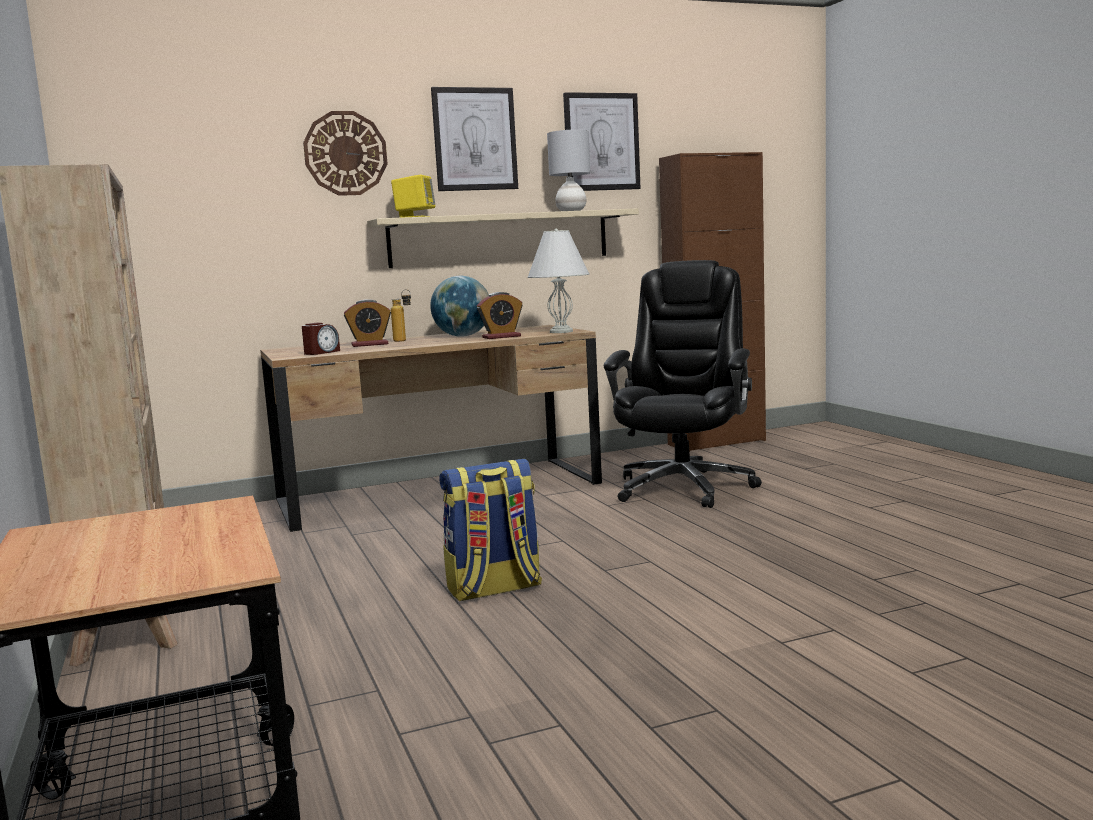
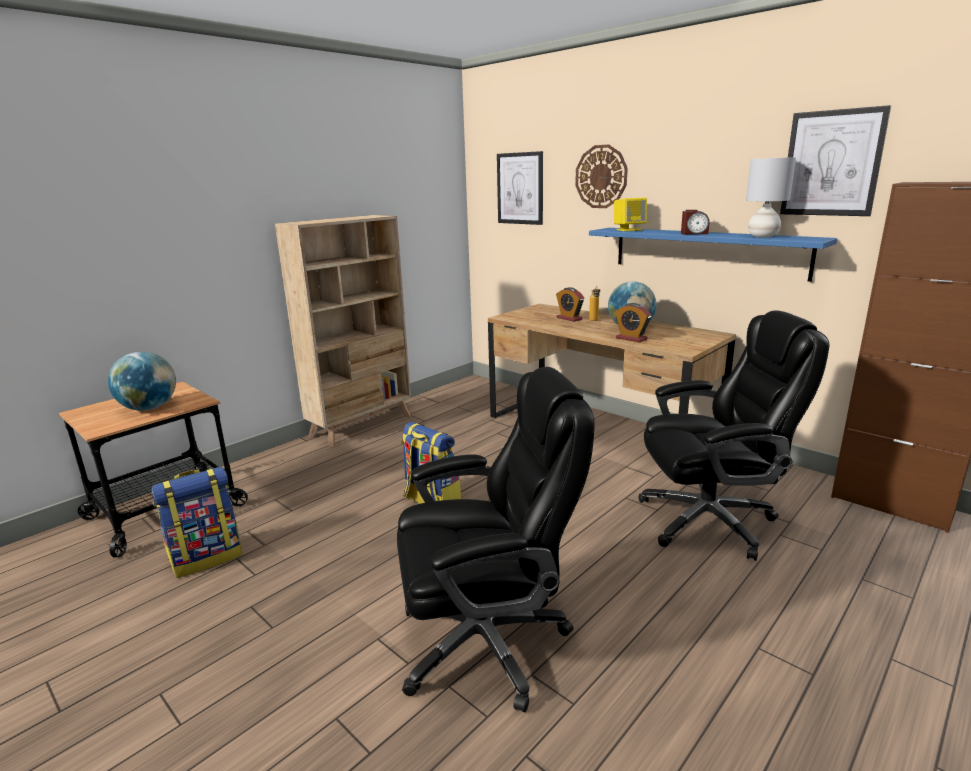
camera: 65 degrees right, 10 degrees up
(167, 540) = (149, 408): none -> globe
(321, 352) = (525, 318): alarm clock -> alarm clock (694, 233)
(452, 774) = (207, 557): none -> backpack
(475, 139) = (698, 164): picture -> picture (520, 188)
(500, 238) = (706, 252): beige shelf -> blue shelf
(560, 332) = (678, 347): white table lamp -> none
(815, 590) = (487, 641): none -> black office chair

